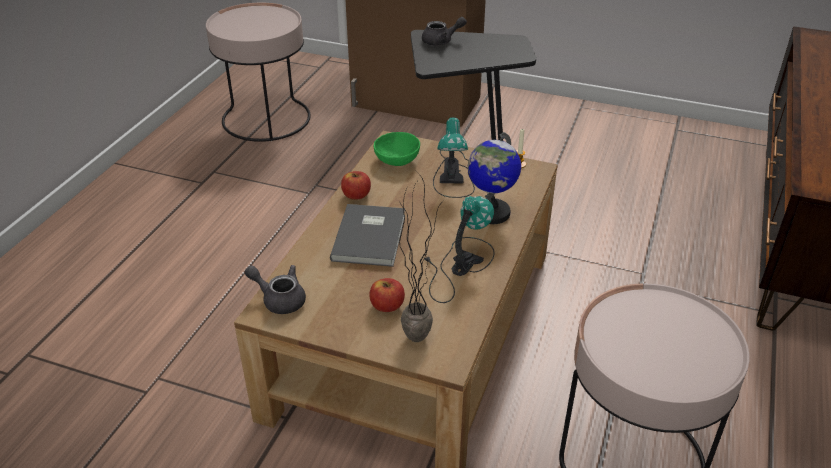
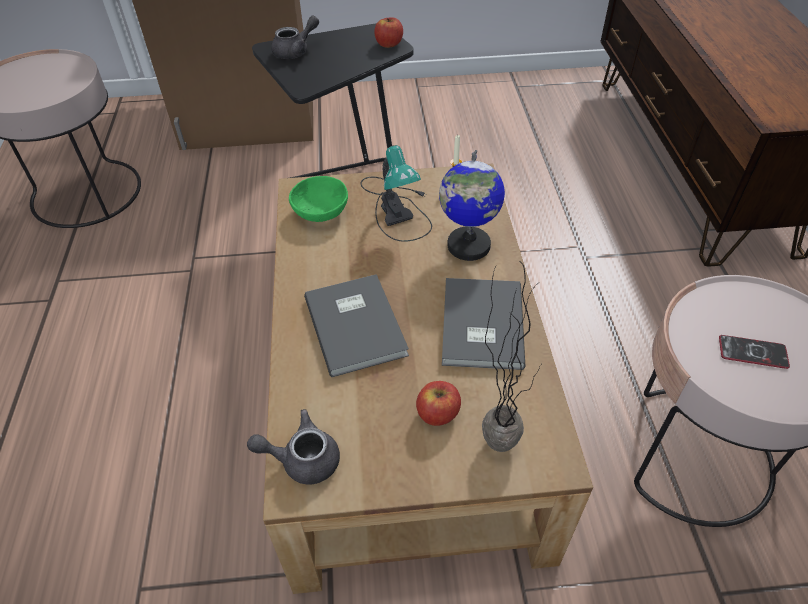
camera: 25 degrees left, 10 degrees up
(356, 195) = (303, 274): apple -> apple (389, 44)
(458, 265) = (479, 326): table lamp -> grey book
(650, 343) = (752, 352): none -> phone

